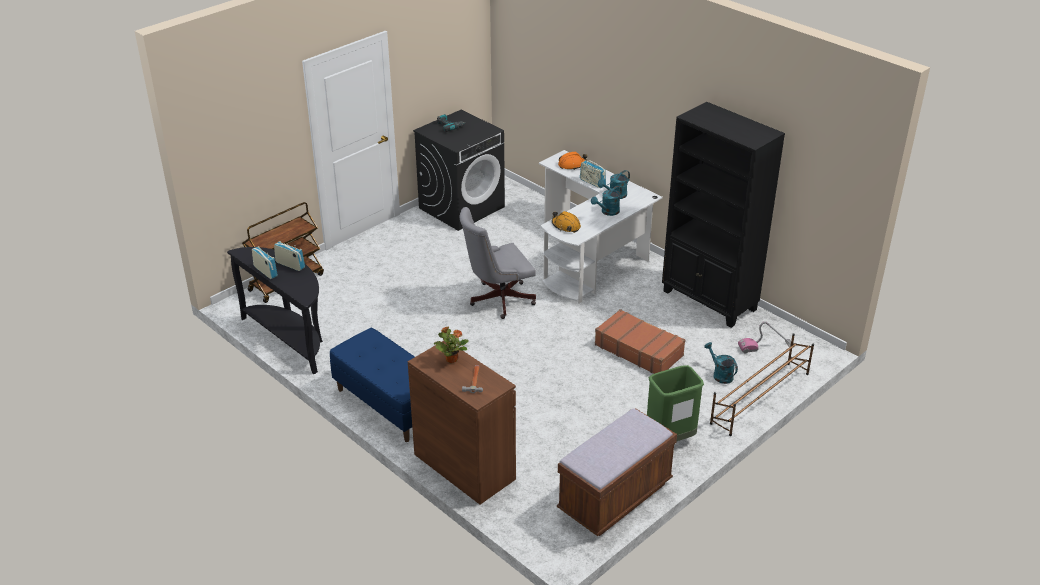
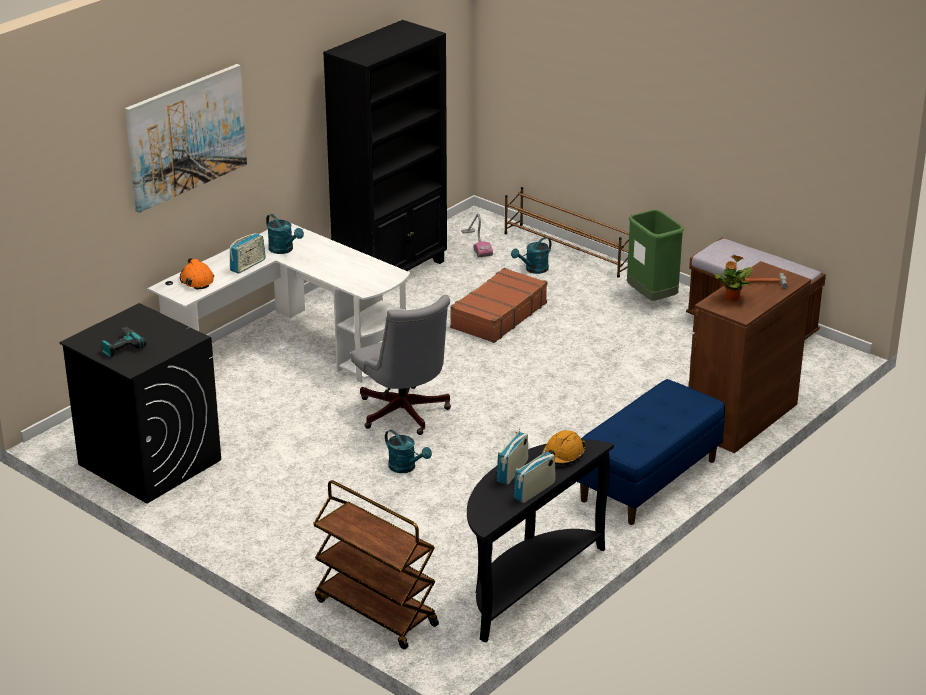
camera: 95 degrees left, 5 degrees down
(566, 226) = (365, 280): orange hard hat -> orange hard hat (562, 455)
(603, 79) = (186, 136): none -> picture
(607, 212) = (327, 254): turquoise watering can -> turquoise watering can (406, 468)

